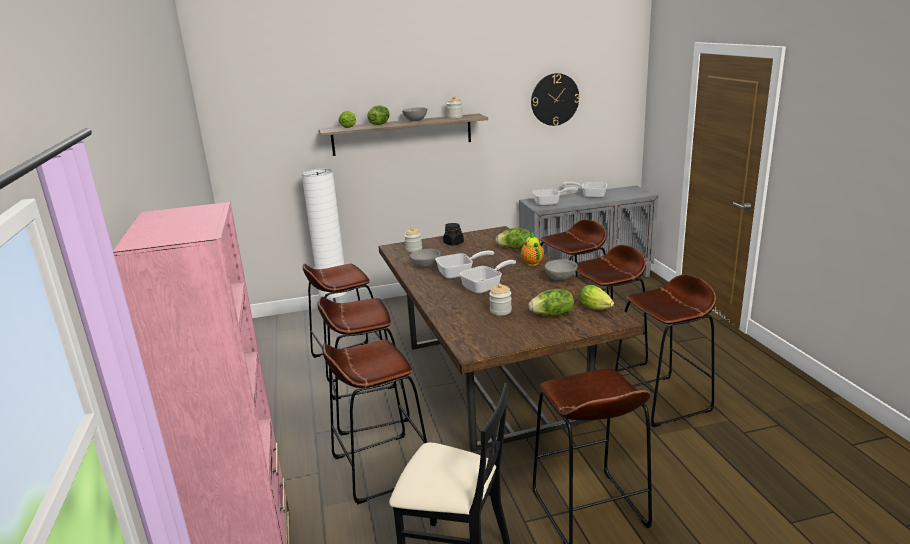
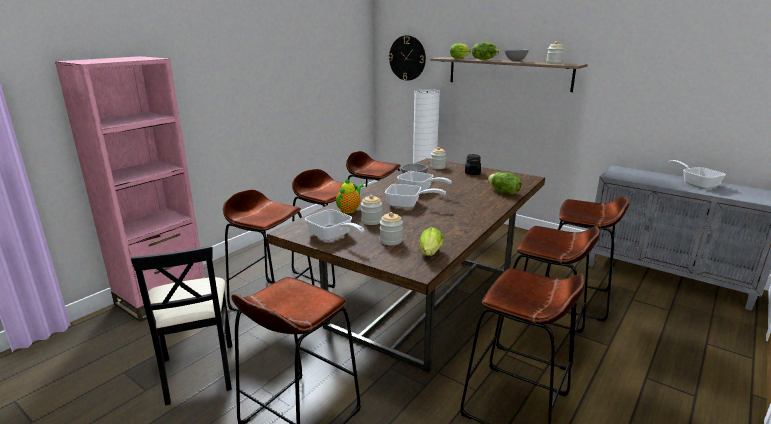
camera: 50 degrees right, 0 degrees up
(531, 262) = (485, 205): teapot -> teapot (349, 210)
(550, 203) = (633, 176): frying pan -> frying pan (332, 236)
(552, 315) = (391, 241): lettuce -> jar
(554, 99) = (685, 60): wall clock -> wall clock (407, 58)
(561, 279) = (470, 225): grey bowl -> none

